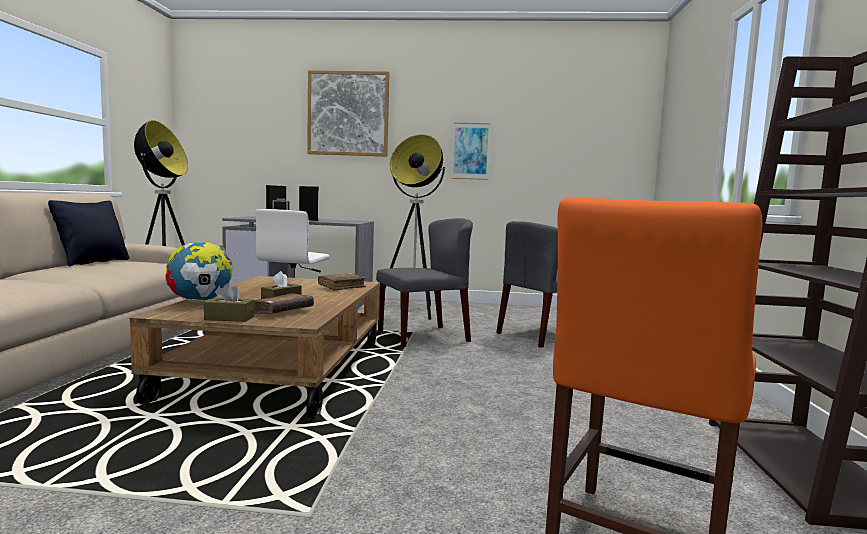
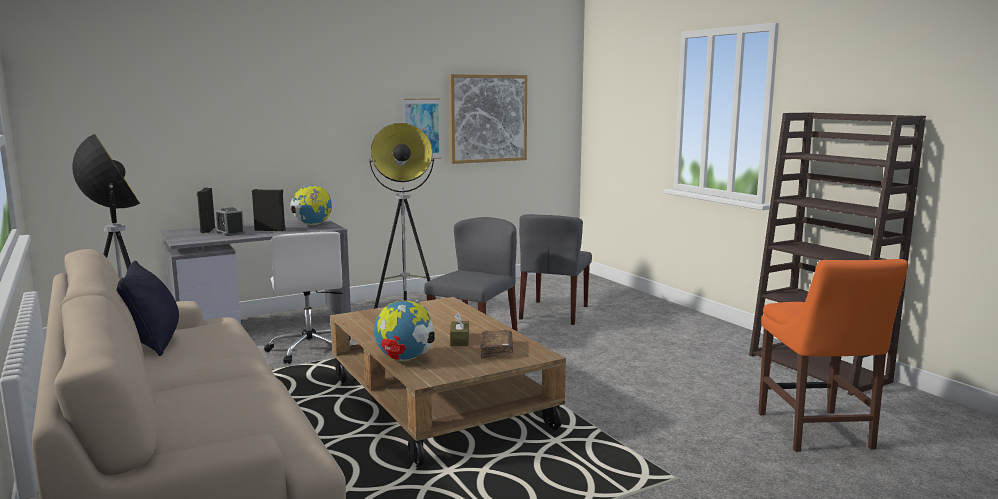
camera: 35 degrees left, 5 degrees up
(229, 318) = (484, 367): brown tissue box -> none
(342, 287) = (447, 311): brown book -> none
(346, 221) = (312, 225): none -> globe
(348, 114) = (281, 91): picture -> picture (488, 118)

